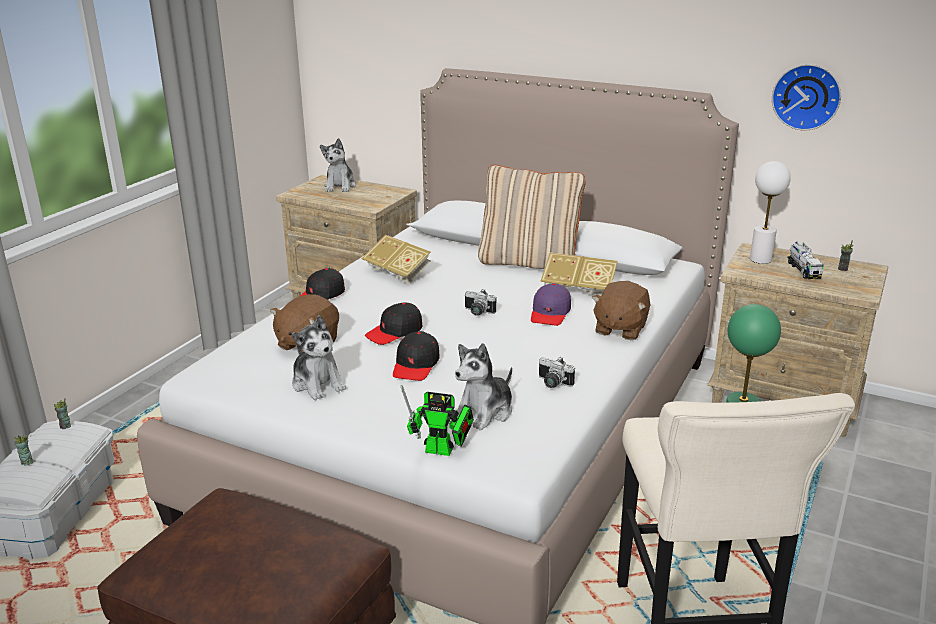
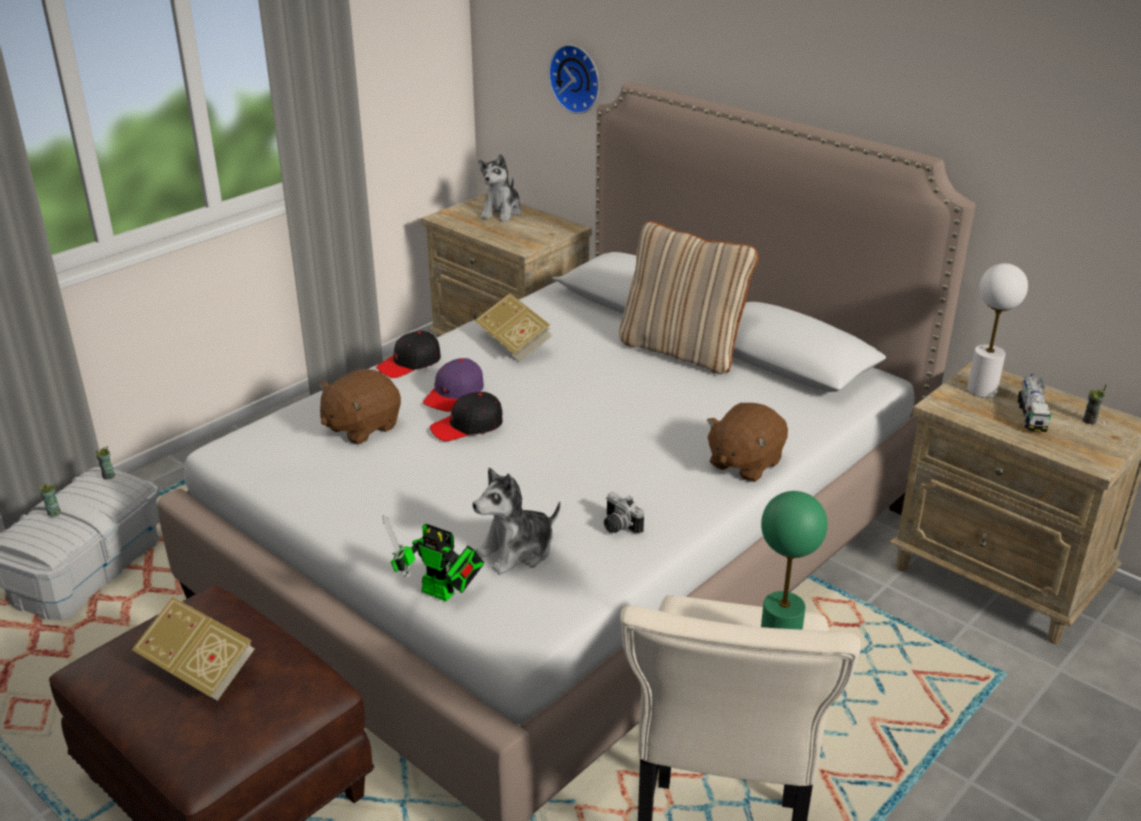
camera: 15 degrees right, 5 degrees up
(318, 384) = (349, 481): plush toy -> none
(416, 365) = (470, 475): black cap -> none
(477, 312) = (580, 413): camera -> none
(550, 313) = (669, 427): purple cap -> purple cap (454, 394)
(578, 289) = (723, 398): book -> book (199, 669)
(806, 96) = (1071, 178): wall clock -> wall clock (577, 78)

